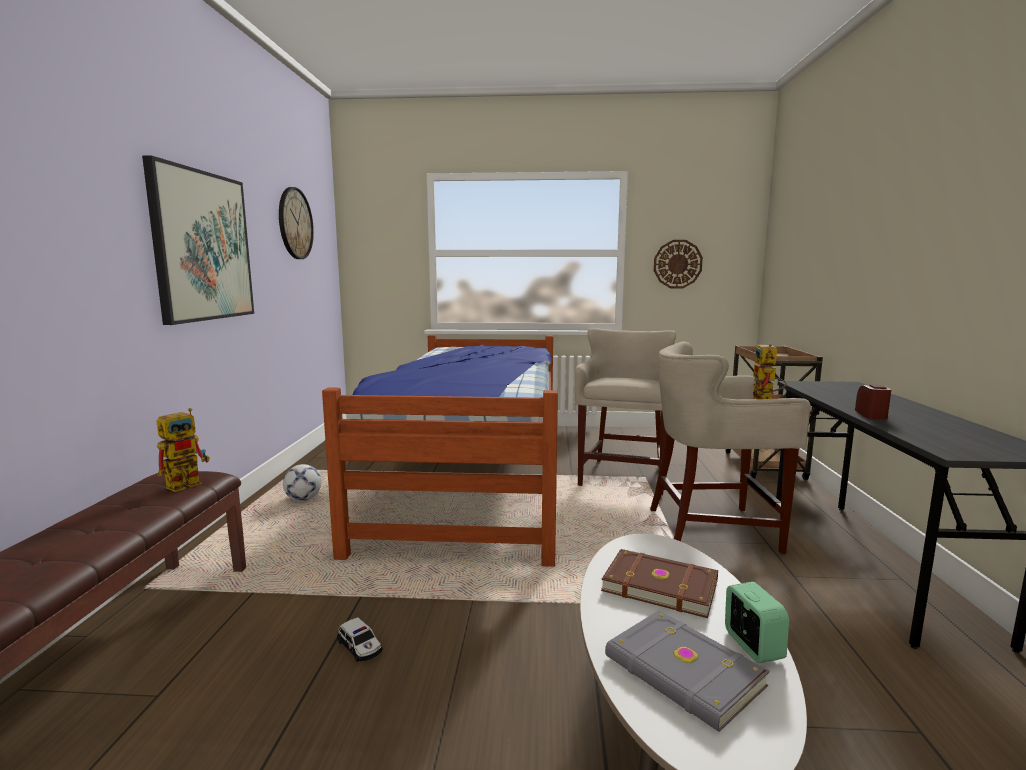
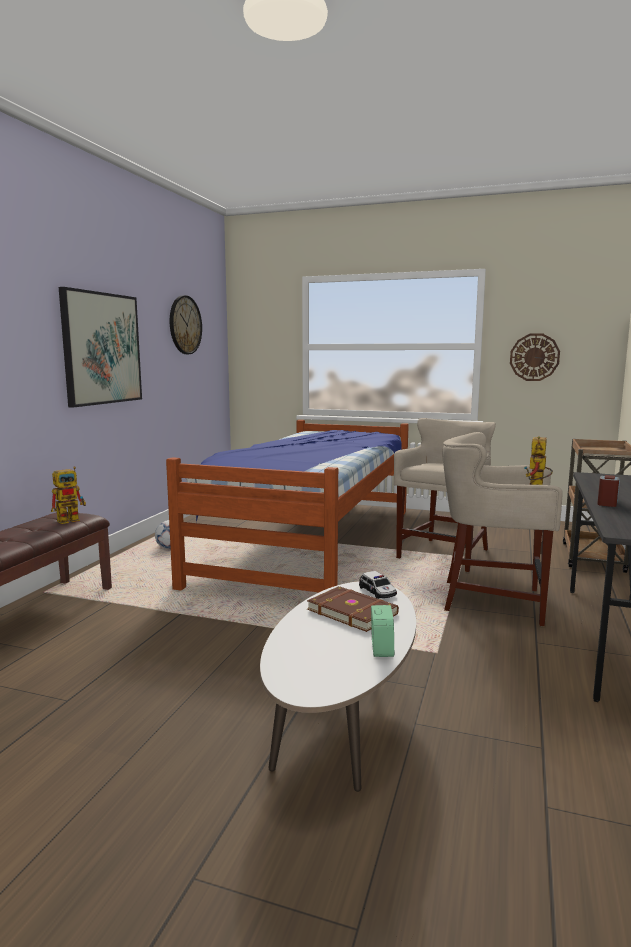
camera: 15 degrees right, 0 degrees up
(360, 647) = (165, 642): toy car -> toy car (377, 591)
(682, 673) = (318, 654): grey book -> none

